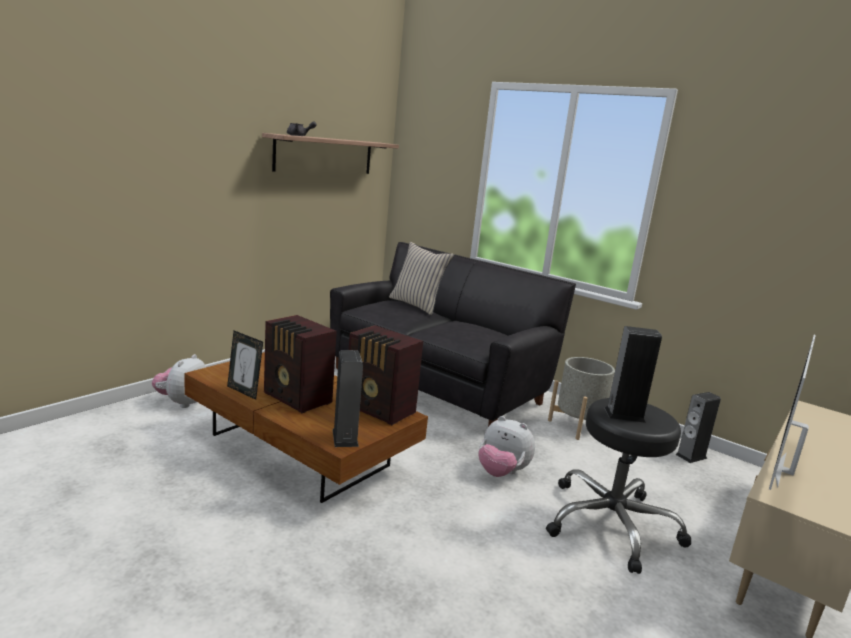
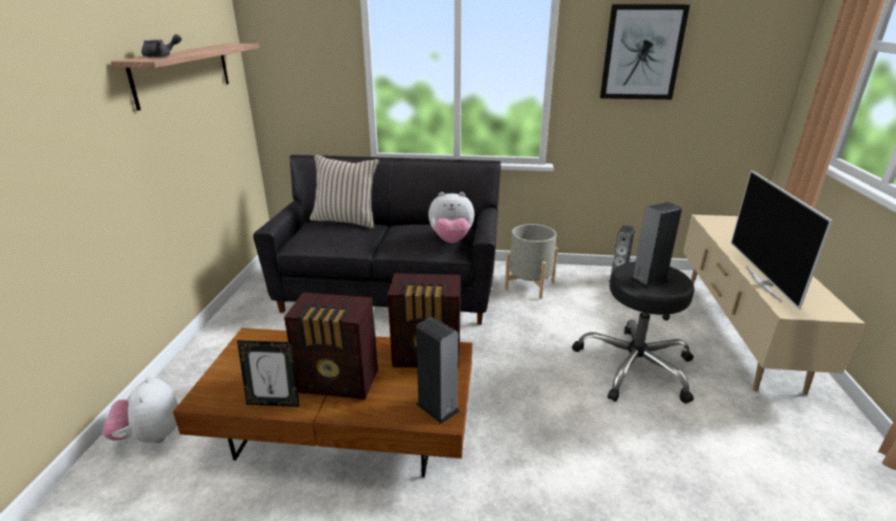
camera: 30 degrees left, 10 degrees up
(501, 473) = (525, 359): plush toy -> plush toy (451, 240)
(756, 196) = (642, 53): none -> picture

